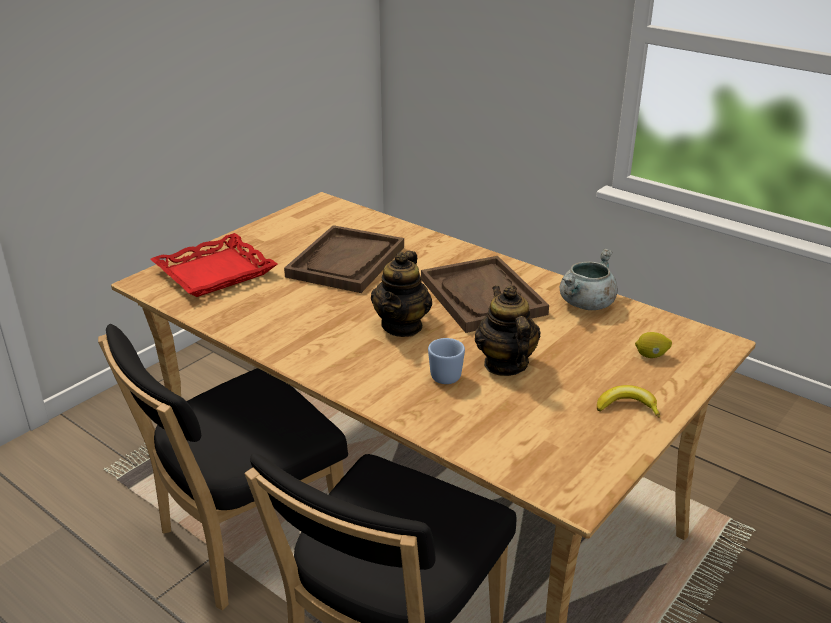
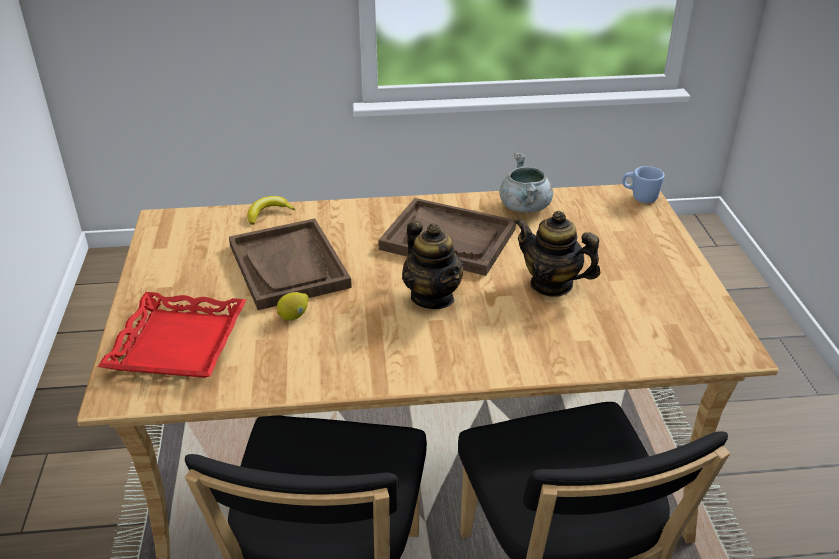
camera: 45 degrees left, 5 degrees up
(443, 374) = (526, 318): blue mug -> blue mug (639, 197)
(627, 407) = (666, 270): banana -> banana (268, 214)
(651, 356) = (621, 225): lemon -> lemon (294, 316)

